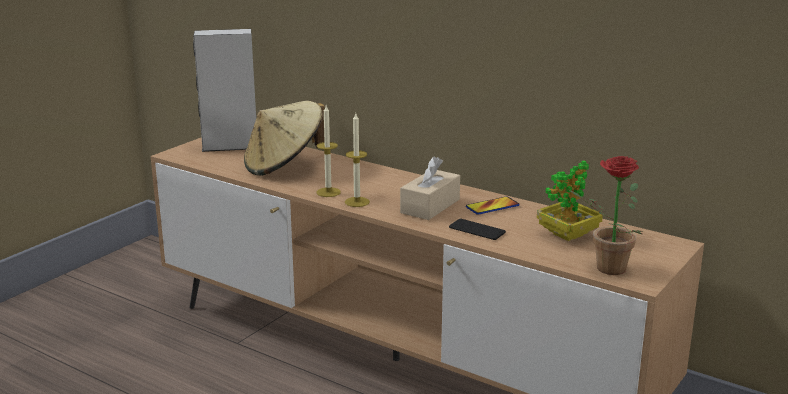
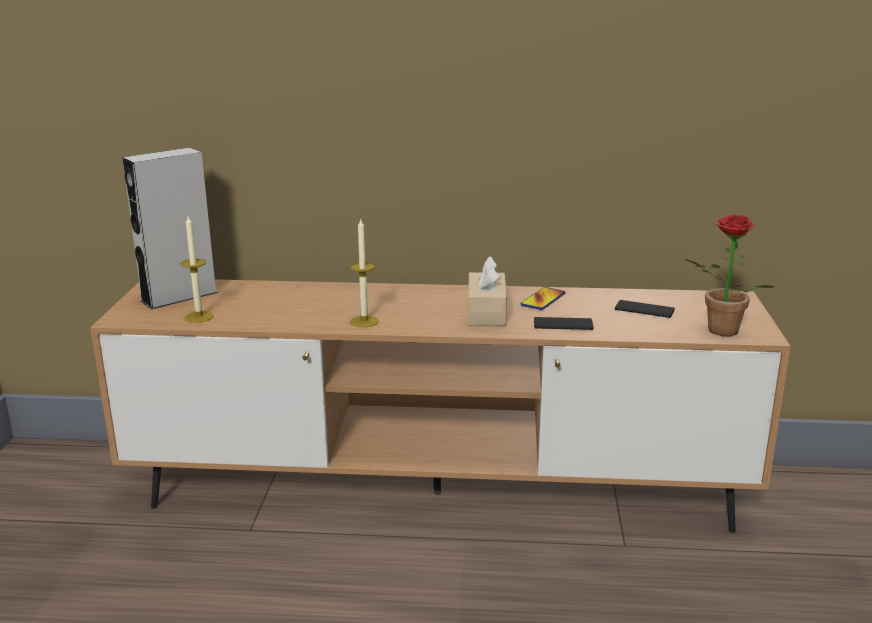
camera: 30 degrees left, 0 degrees up
(284, 165) = (274, 304): beige hat -> none
(357, 202) = (409, 324): candle -> candle (199, 317)
(567, 235) = (644, 310): potted plant -> phone

